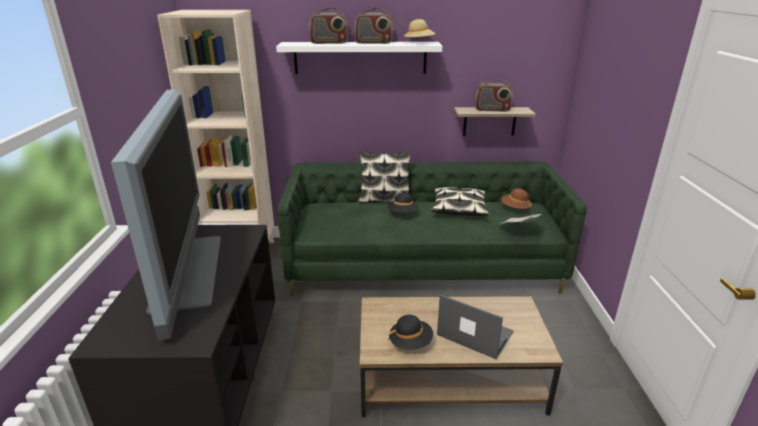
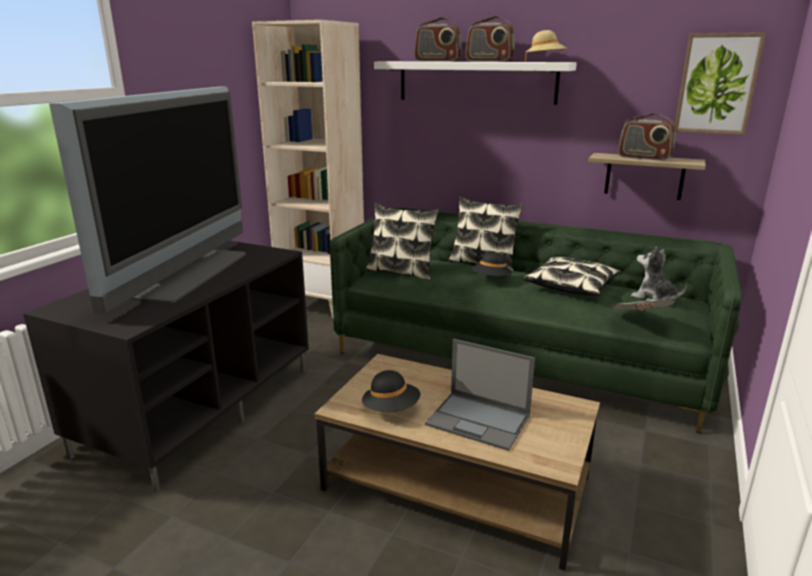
camera: 25 degrees right, 5 degrees down
(329, 219) = (401, 272): none -> pillow
(474, 333) = (479, 420): laptop -> laptop turned 150 degrees clockwise
(515, 208) = (654, 298): brown hat -> plush toy
(534, 56) = (717, 84): none -> picture

